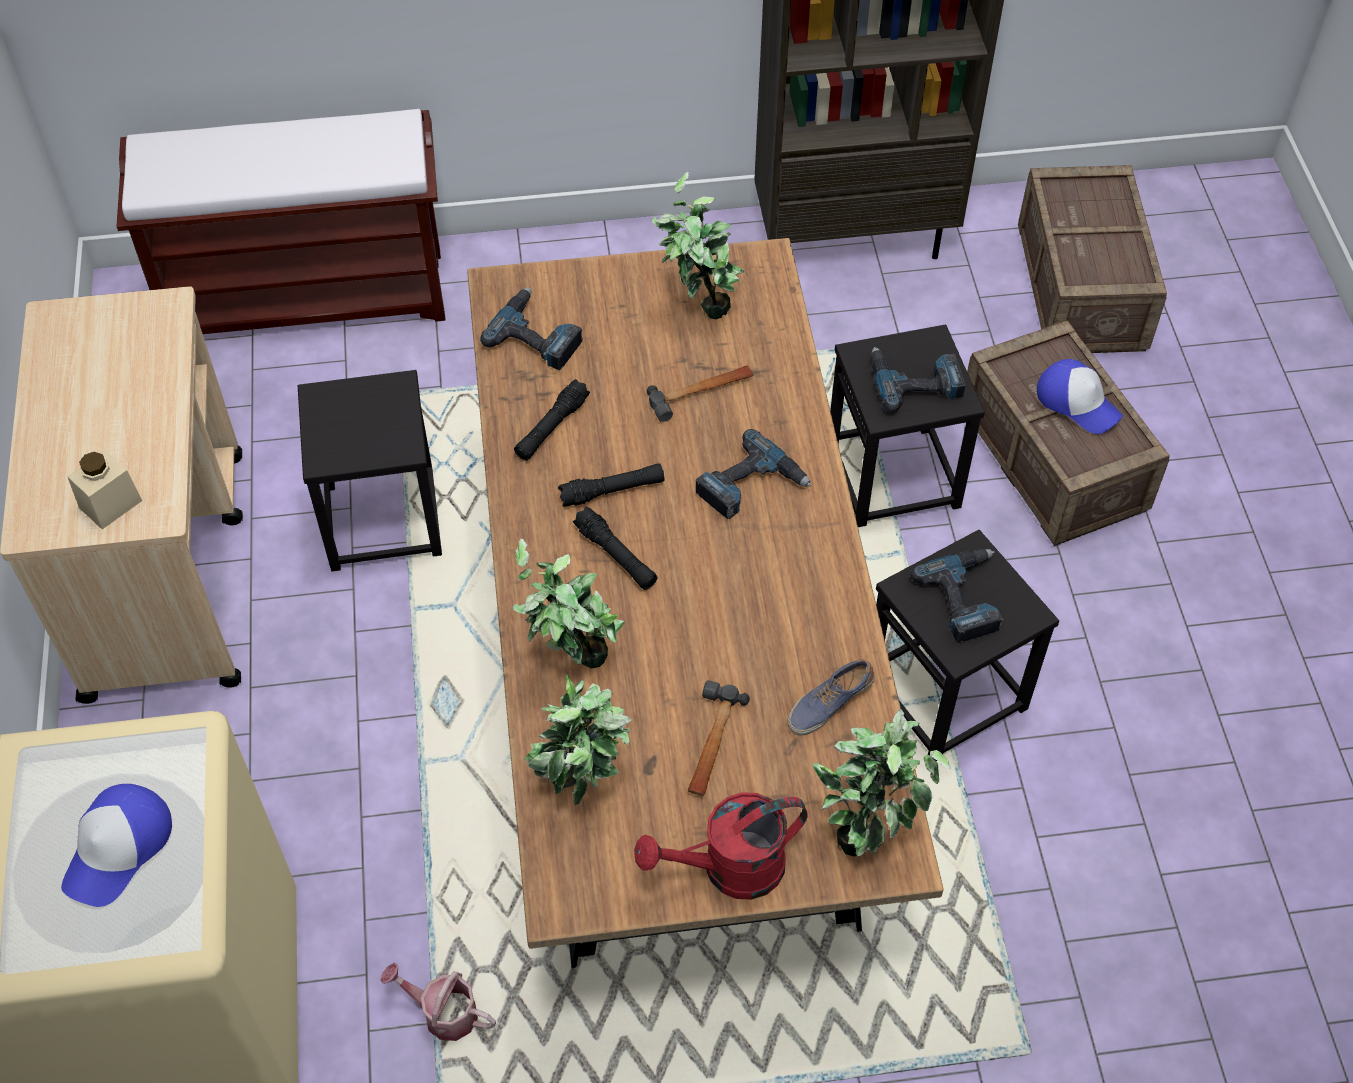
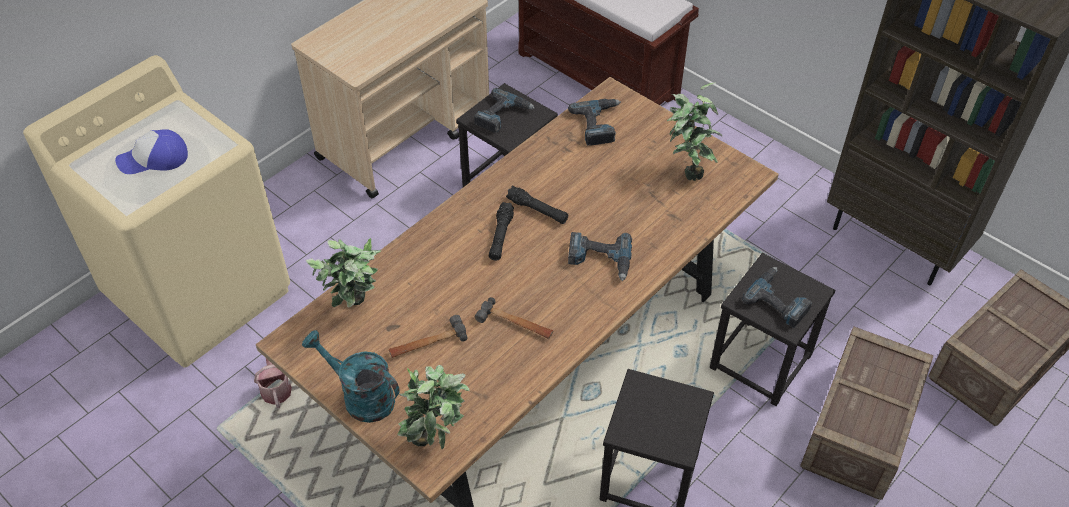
camera: 50 degrees right, 5 degrees down
(110, 504) = (347, 56): beige jar -> none
(551, 428) = (550, 165): black flashlight -> none
(572, 663) = (422, 260): potted plant -> none
(701, 393) = (635, 204): hammer -> hammer (515, 324)
(729, 870) = (361, 397): red watering can -> turquoise watering can
(829, 703) = (498, 376): shoe -> none
(966, 598) = (661, 414): power drill -> power drill (503, 115)
(1077, 402) = (880, 397): cap -> none

